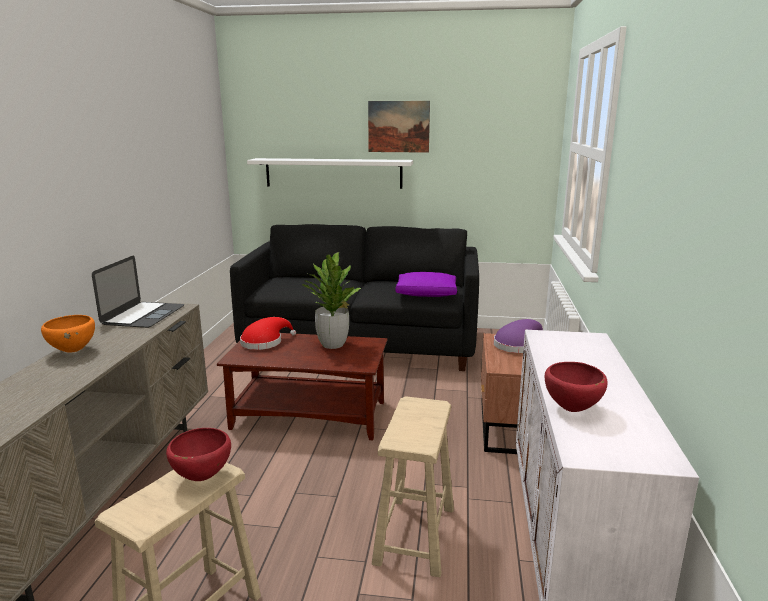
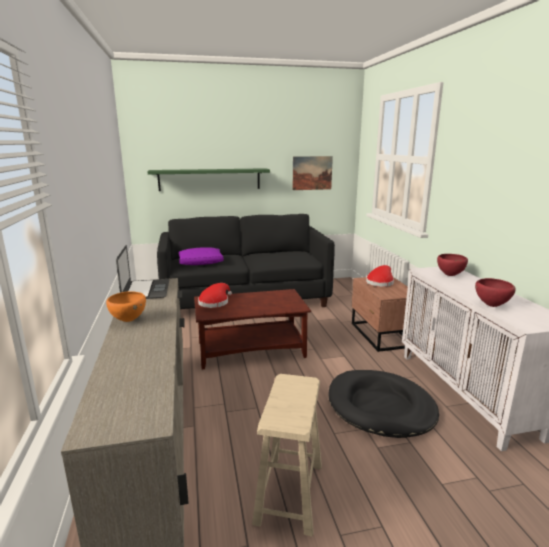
camera: 20 degrees left, 0 degrees up
(201, 477) = (299, 388): red bowl -> red bowl (450, 275)
(332, 344) = (264, 297): potted plant -> none
(333, 173) = (209, 179): white shelf -> green shelf
(398, 126) = (256, 145): picture -> picture (312, 173)
(415, 535) = (380, 406): beige stool -> black dog bed
(425, 293) = (295, 258): purple pillow -> purple pillow (200, 263)
(517, 345) = (380, 282): purple hat -> red hat

